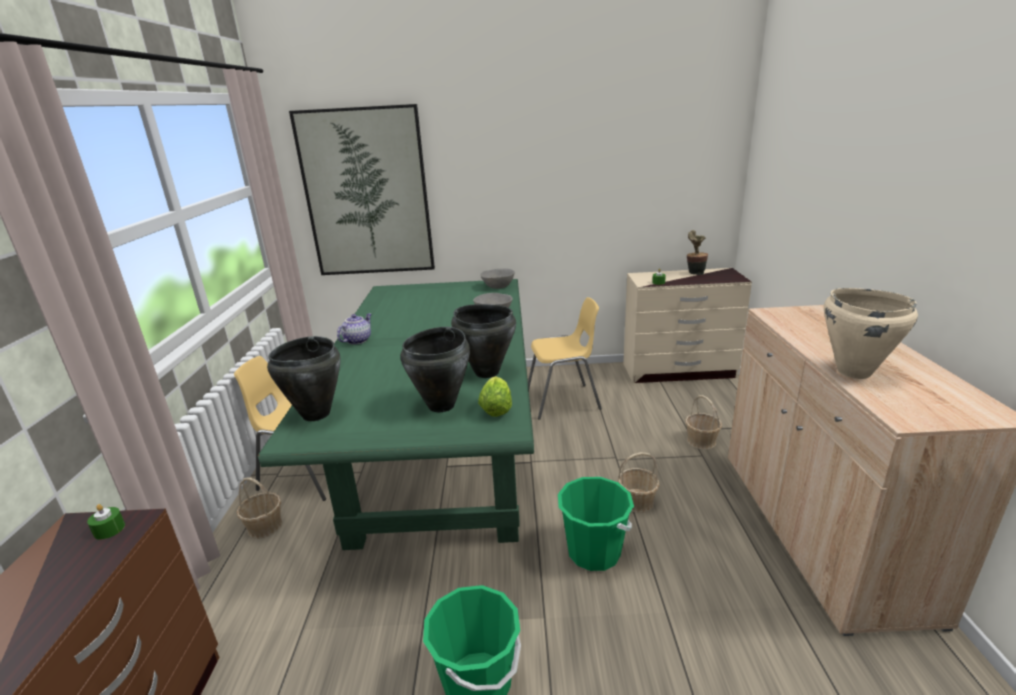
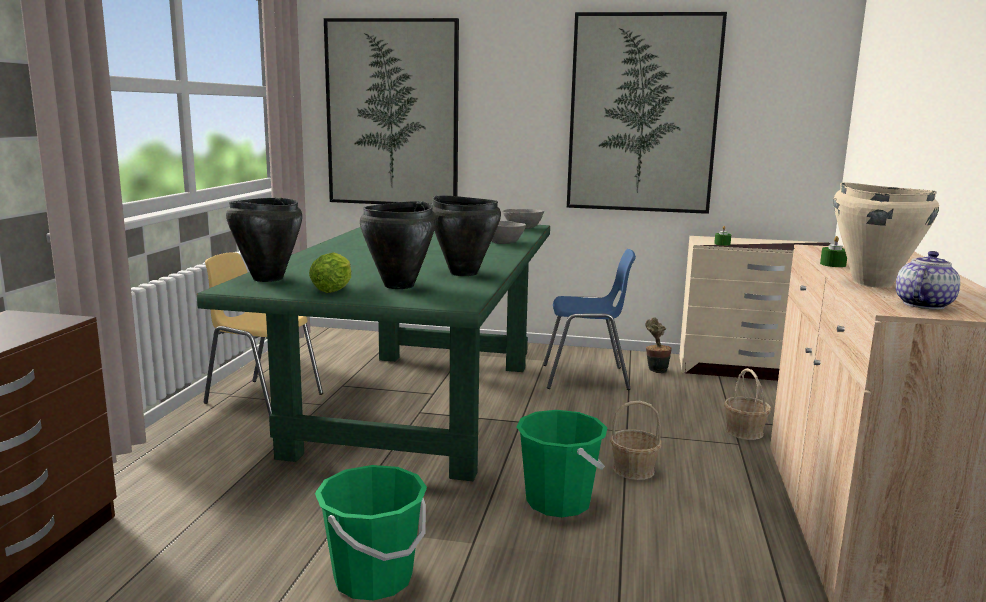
camera: 10 degrees right, 10 degrees down
(109, 529) = (41, 321): green candle -> green candle (833, 264)
(265, 526) = (201, 430): basket -> none
(357, 340) = (340, 245): teapot -> teapot (922, 304)
(496, 408) = (456, 292): lettuce -> lettuce (334, 289)
(563, 401) = (586, 378): yellow chair -> blue chair
(584, 178) = (642, 114): none -> picture
(694, 273) = (774, 242): potted plant -> potted plant (655, 370)

